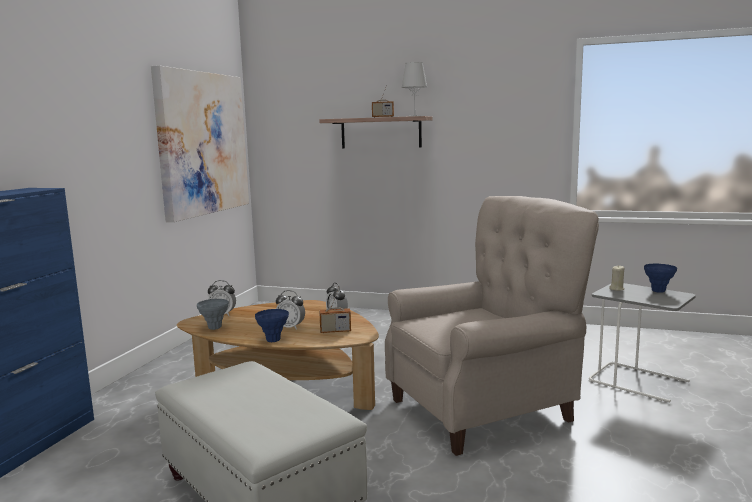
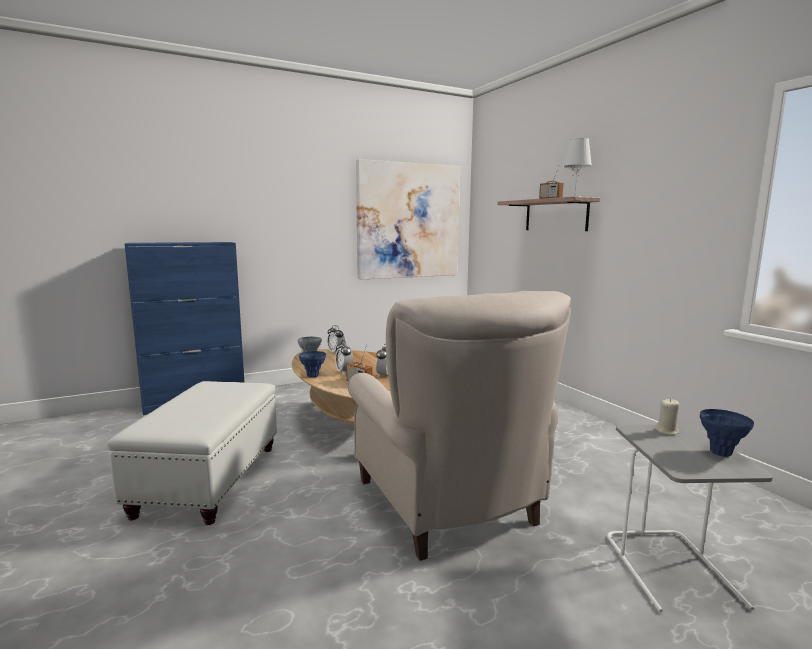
camera: 45 degrees right, 0 degrees up
(487, 409) = (448, 505): beige armchair -> beige armchair turned 45 degrees clockwise

